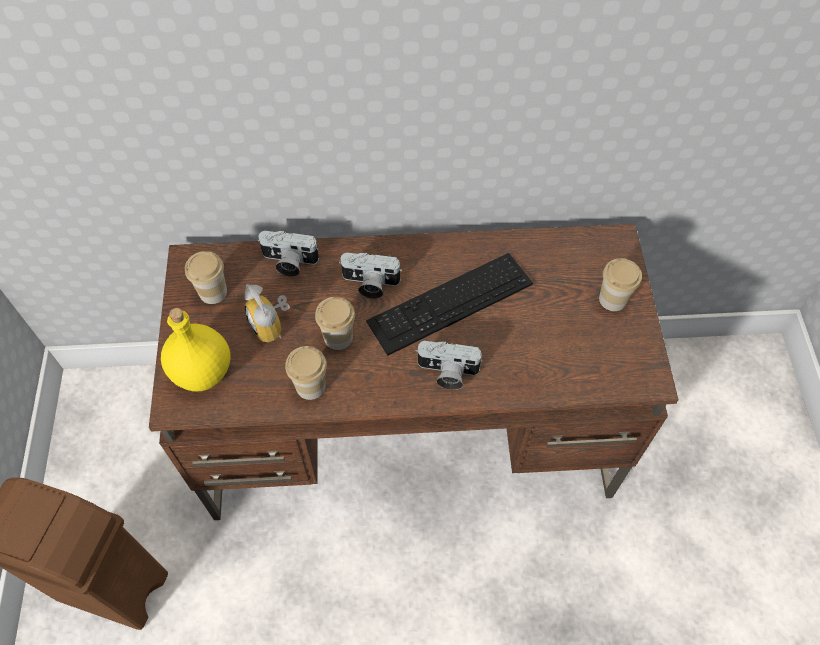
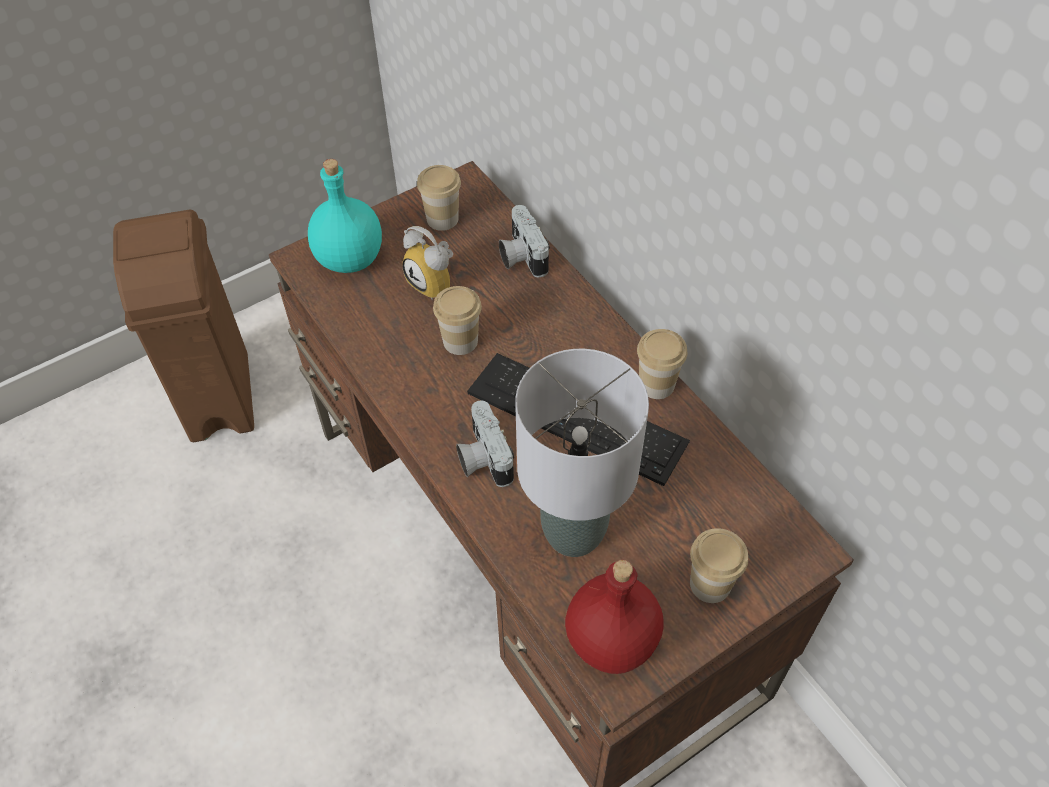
camera: 60 degrees right, 5 degrees down
(203, 371) = (351, 259): yellow bottle -> turquoise bottle
(273, 326) = (436, 283): alarm clock -> alarm clock turned 75 degrees counterclockwise
(310, 386) = (388, 348): cup -> cup (656, 384)
(369, 284) = (545, 334): camera -> none
(537, 351) = (573, 534): none -> grey table lamp
(623, 370) = (612, 642): none -> red bottle

